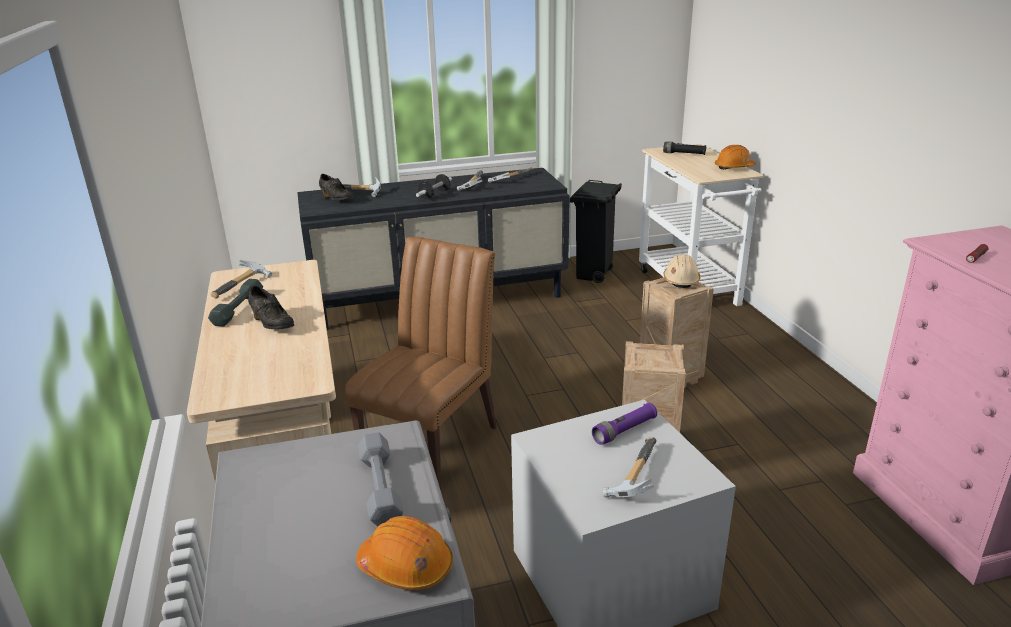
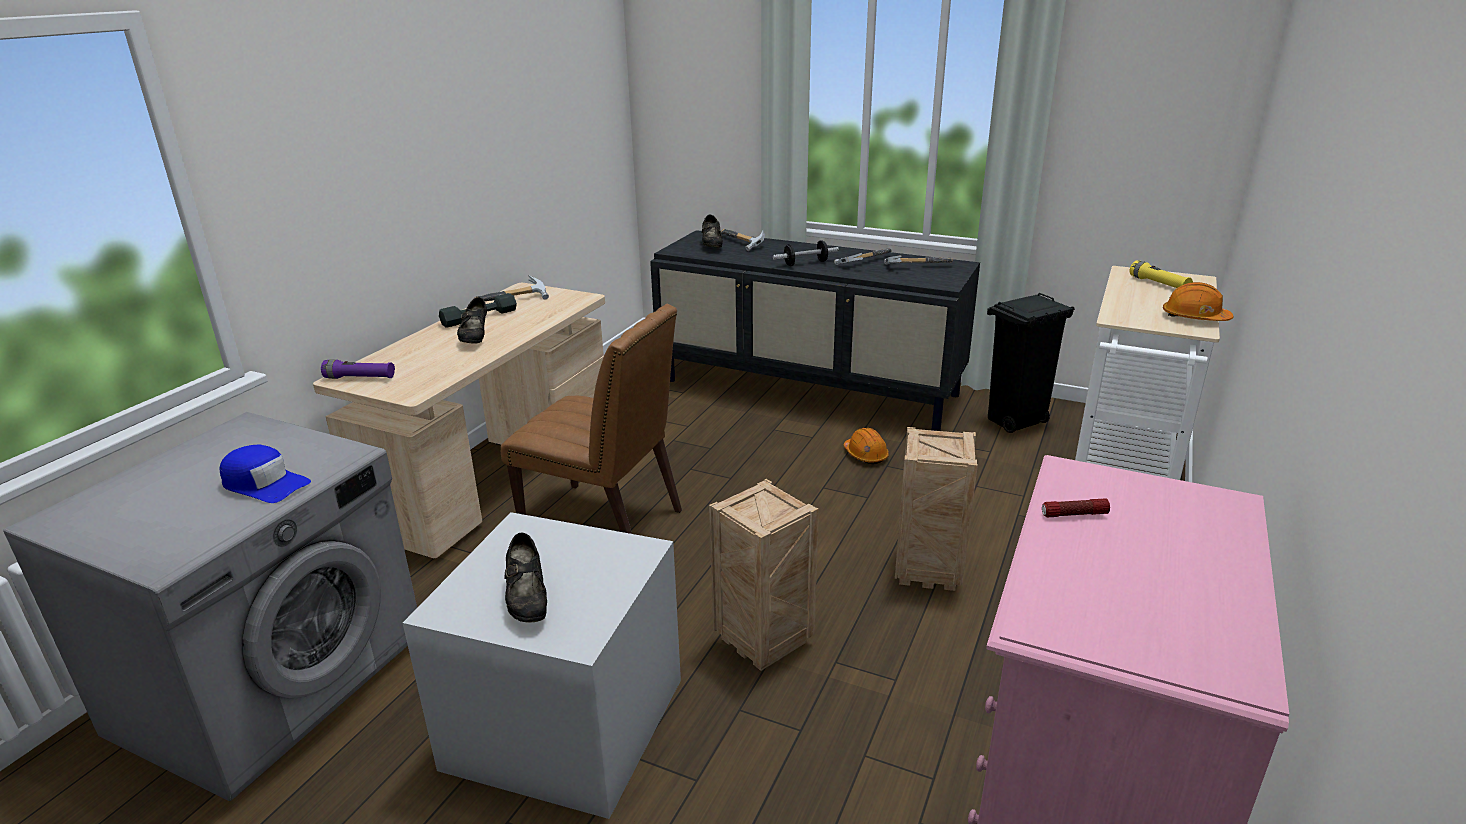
camera: 40 degrees right, 0 degrees up
(380, 487) = (264, 484): grey dumbbell -> blue cap
(406, 567) = (168, 545): orange hard hat -> orange hard hat (865, 455)
(431, 447) = (601, 522): brown chair -> brown chair turned 45 degrees clockwise
(624, 431) = (598, 559): purple flashlight -> purple flashlight (360, 378)
(632, 476) = (527, 601): hammer -> black shoe
(681, 280) = (954, 441): beige hard hat -> none
(684, 154) = (1158, 284): black flashlight -> yellow flashlight

